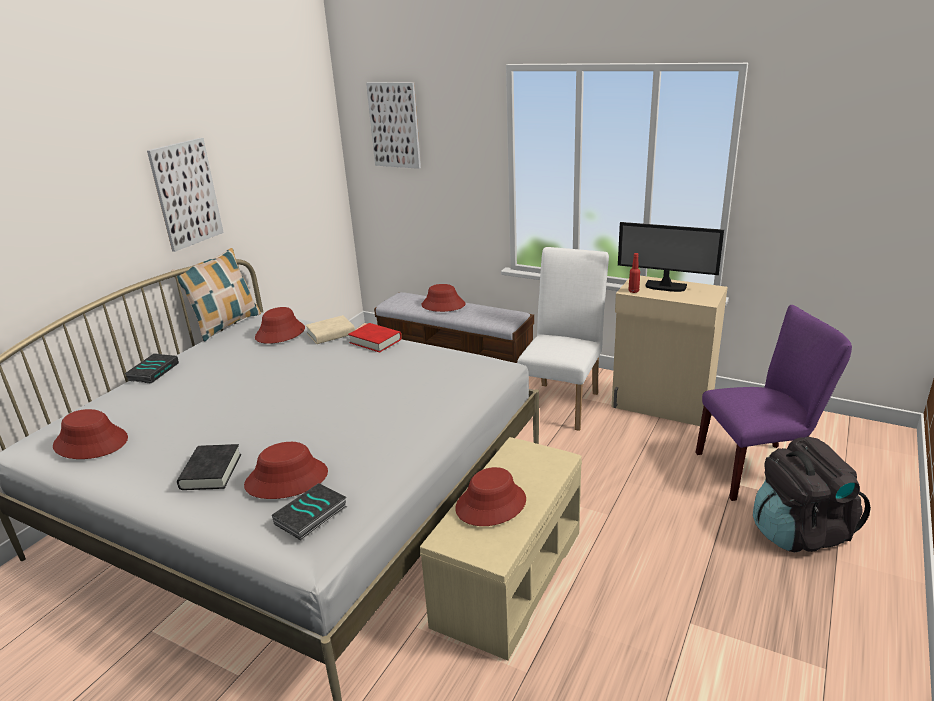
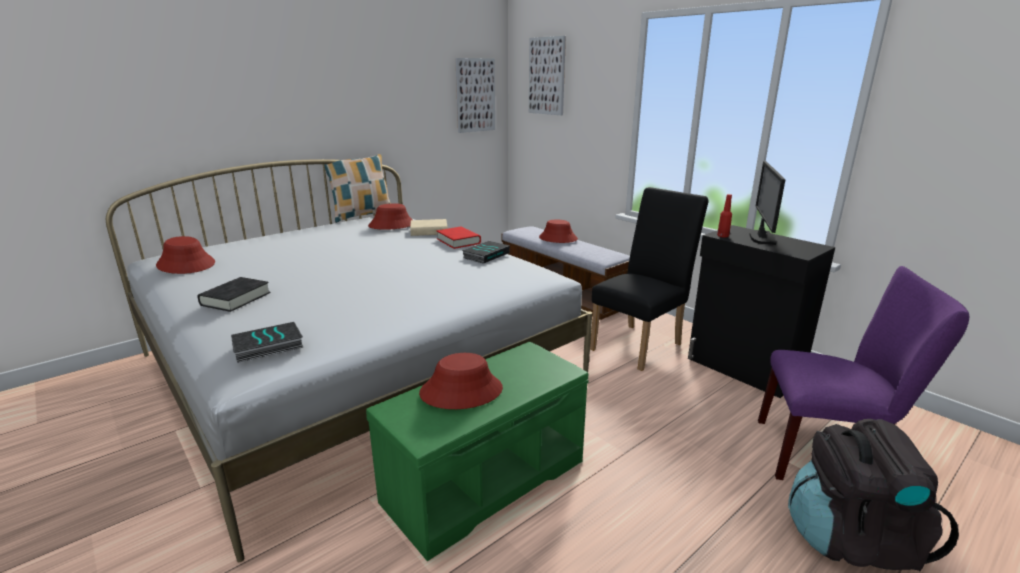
camera: 20 degrees right, 5 degrees down
(153, 371) = (279, 232): book -> book (486, 255)
(186, 194) = (346, 100): picture -> picture (475, 95)
(287, 479) = (282, 316): red hat -> none
(508, 575) = (485, 479): beige bench -> green bench
(563, 402) = (640, 344): white chair -> black chair
(662, 405) = (743, 369): beige cabinet -> black cabinet
(665, 287) = (761, 238): monitor -> monitor turned 60 degrees clockwise

